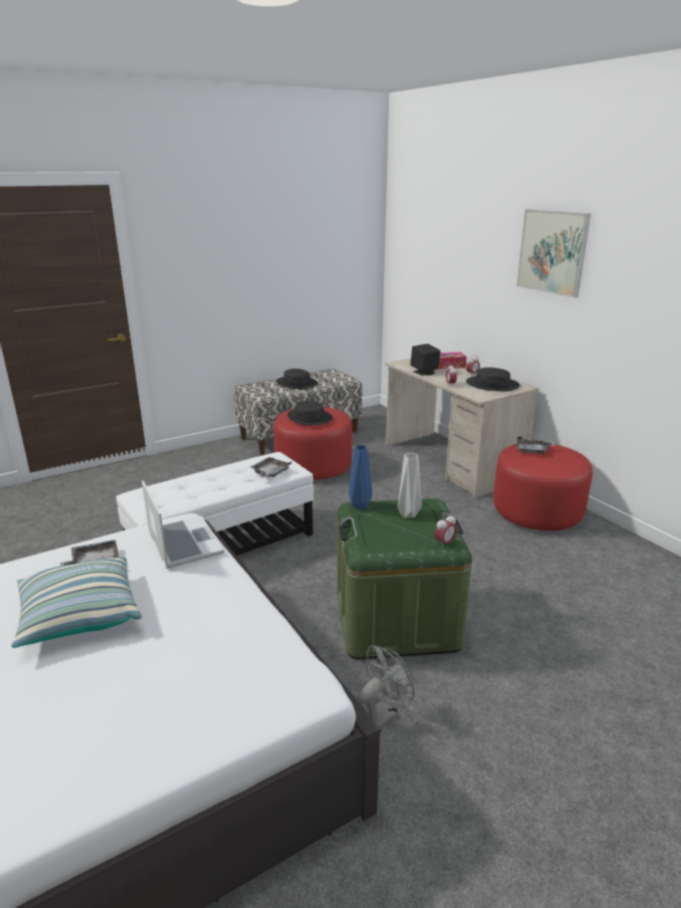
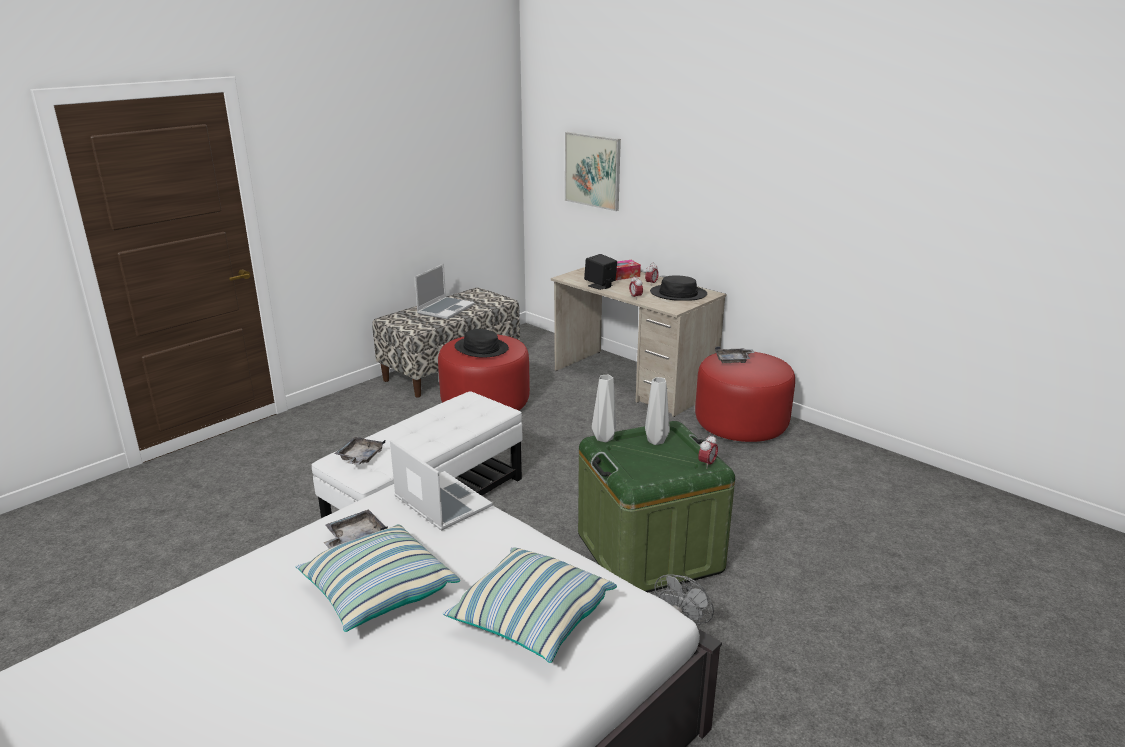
camera: 15 degrees left, 0 degrees up
(191, 668) = (531, 619): none -> pillow
(270, 473) = (476, 416): grey tray -> grey tray (360, 457)
(297, 383) = (445, 309): black hat -> laptop
(359, 505) = (603, 438): blue vase -> grey vase
(552, 252) = (731, 152): picture -> picture (592, 170)

